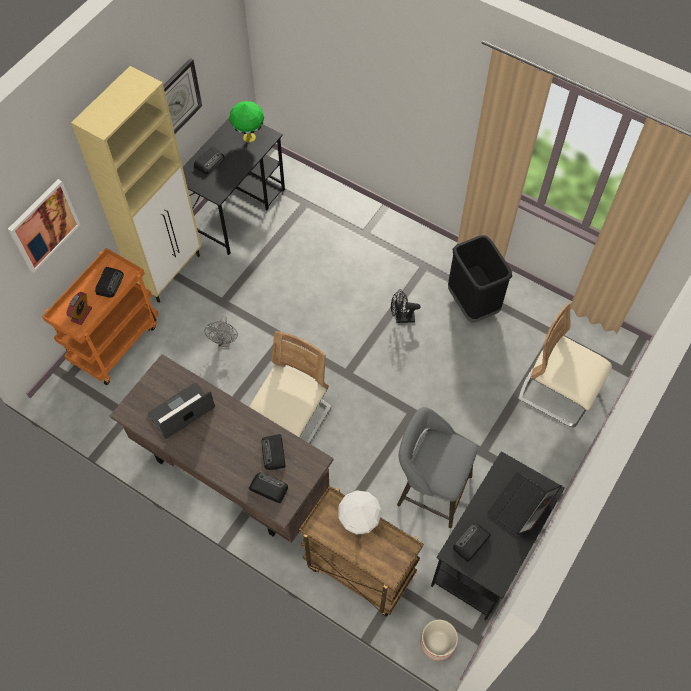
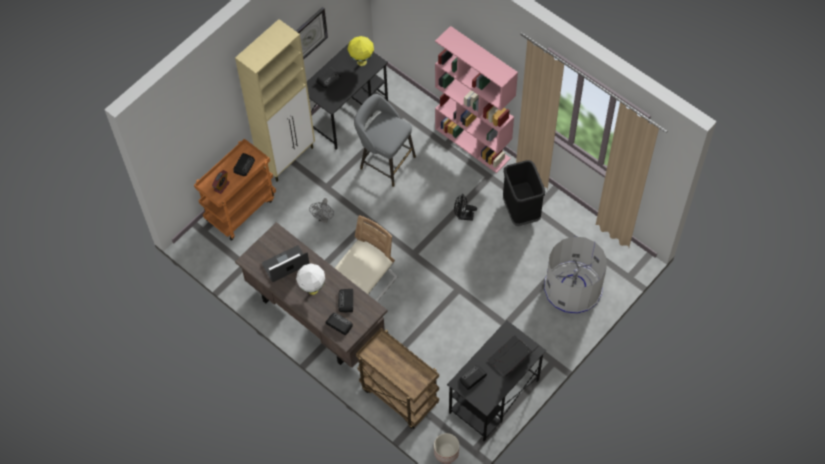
camera: 10 degrees right, 0 degrees up
(43, 225) = (205, 122): picture -> none
(249, 138) = (361, 62): green table lamp -> yellow table lamp
(359, 524) = (397, 356): white table lamp -> white table lamp (312, 289)
(397, 228) = (473, 143): none -> pink bookcase
(430, 489) = (461, 346): grey stool -> grey stool (385, 161)
(558, 393) = (573, 288): beige chair -> grey trash can

